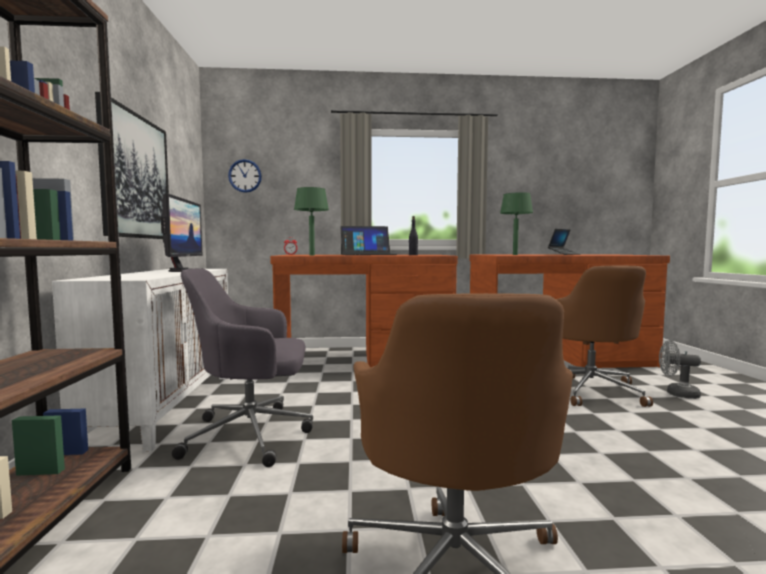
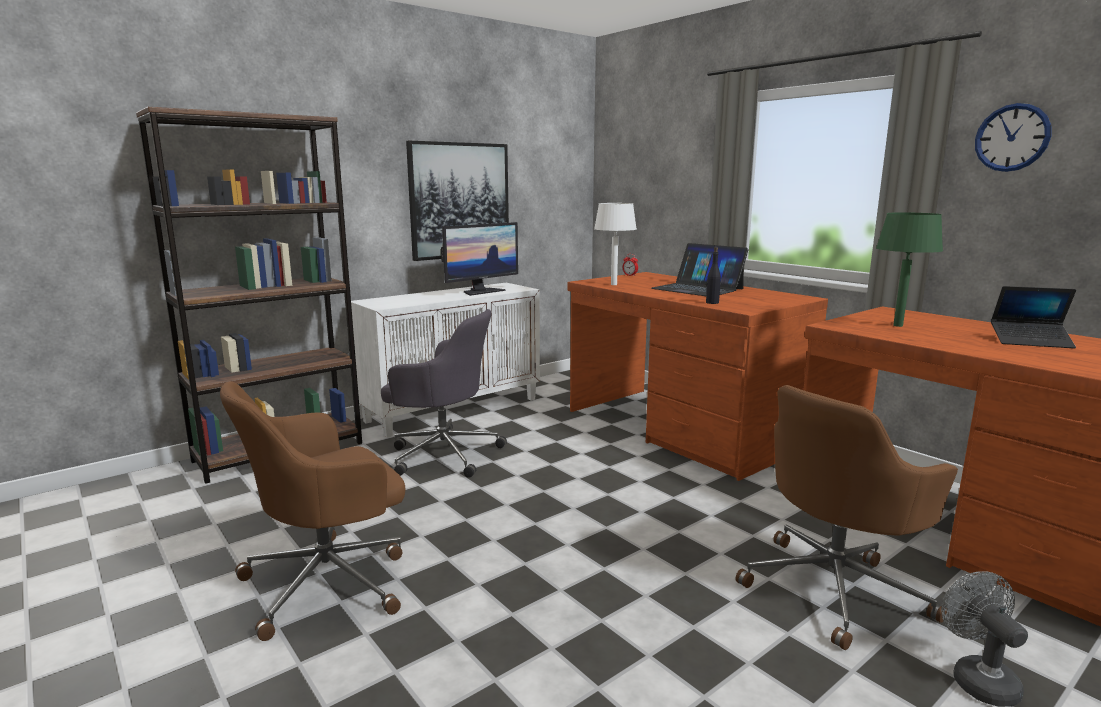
camera: 55 degrees right, 10 degrees up
(245, 176) = (626, 168): wall clock -> wall clock (1012, 137)
(252, 435) = (443, 453): grey office chair -> grey office chair turned 150 degrees clockwise
(311, 255) = (614, 284): green table lamp -> white table lamp

